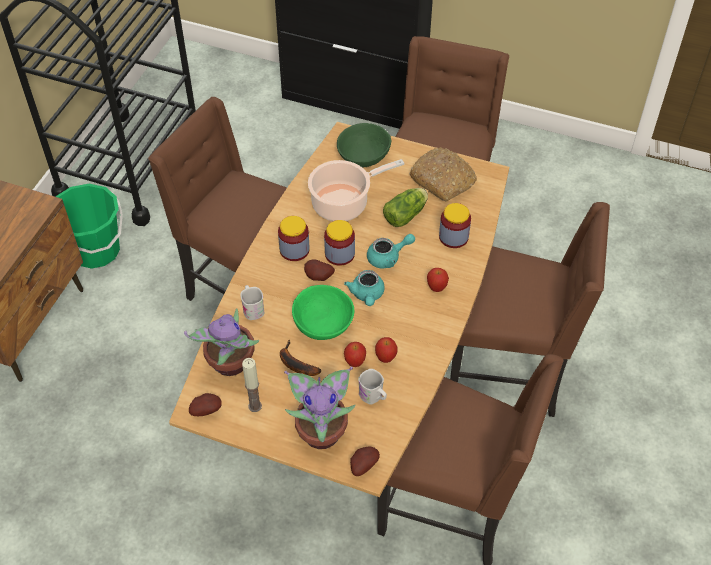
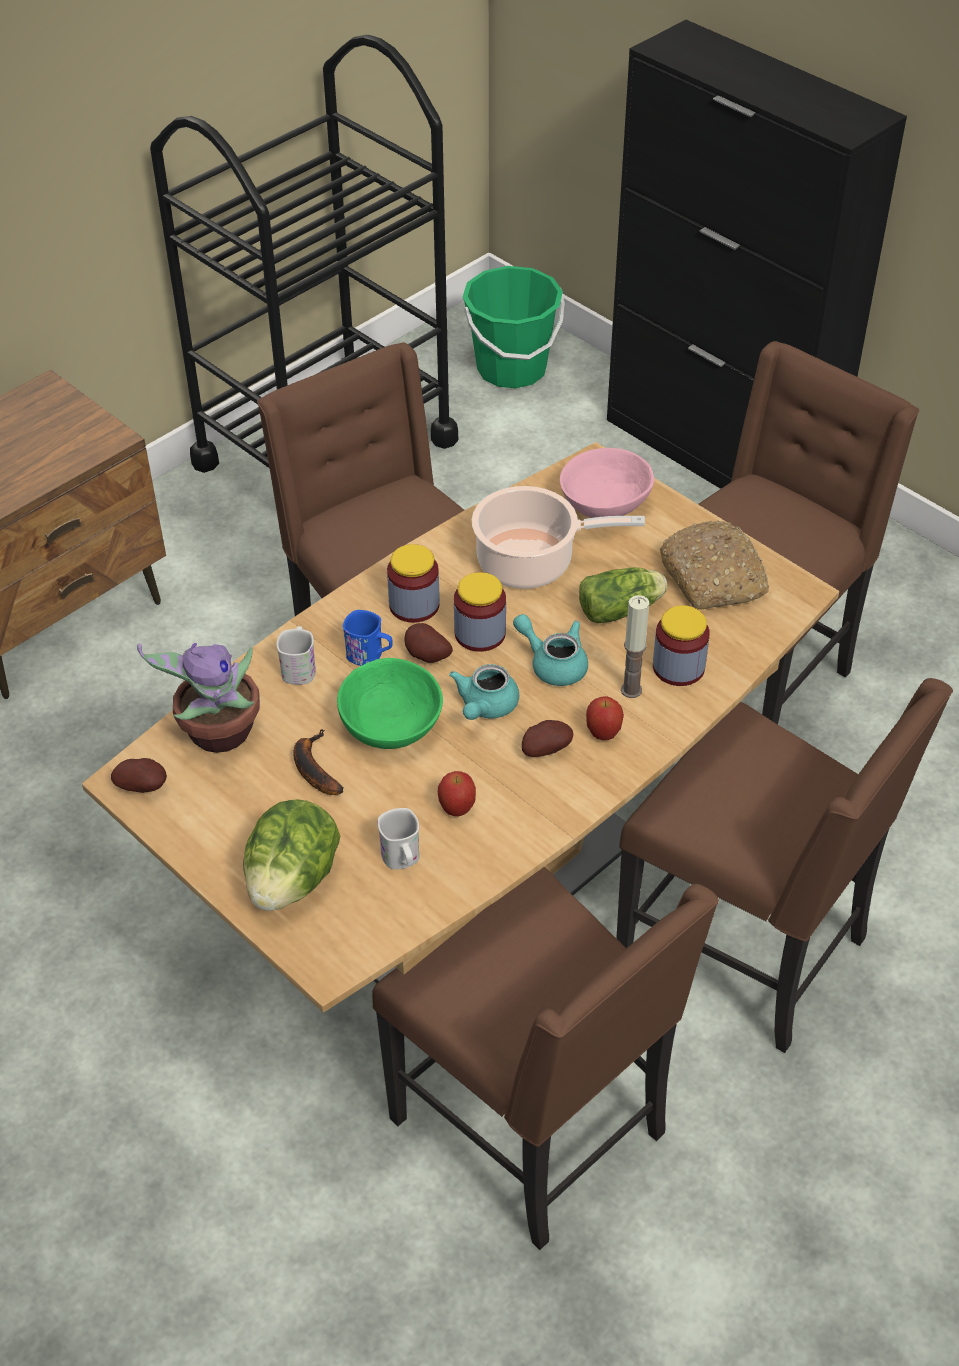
camera: 25 degrees right, 5 degrees down
(96, 250) = (209, 554): green bucket -> green bucket (512, 369)
(255, 406) = (216, 807): candle -> candle (631, 690)
(287, 288) = (370, 656): none -> blue mug
(322, 431) = (293, 880): potted plant -> lettuce
(355, 362) = (405, 799): apple -> none
(362, 465) = (323, 953): potato -> potato (545, 749)
(364, 157) = (606, 505): green bowl -> pink bowl
(388, 257) = (553, 663): turquoise teapot -> turquoise teapot turned 150 degrees counterclockwise

